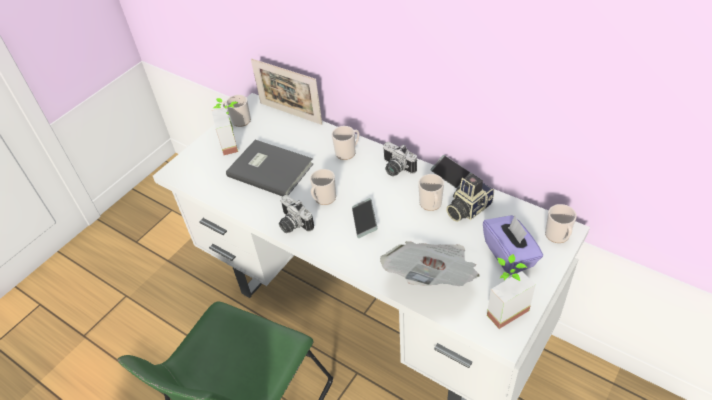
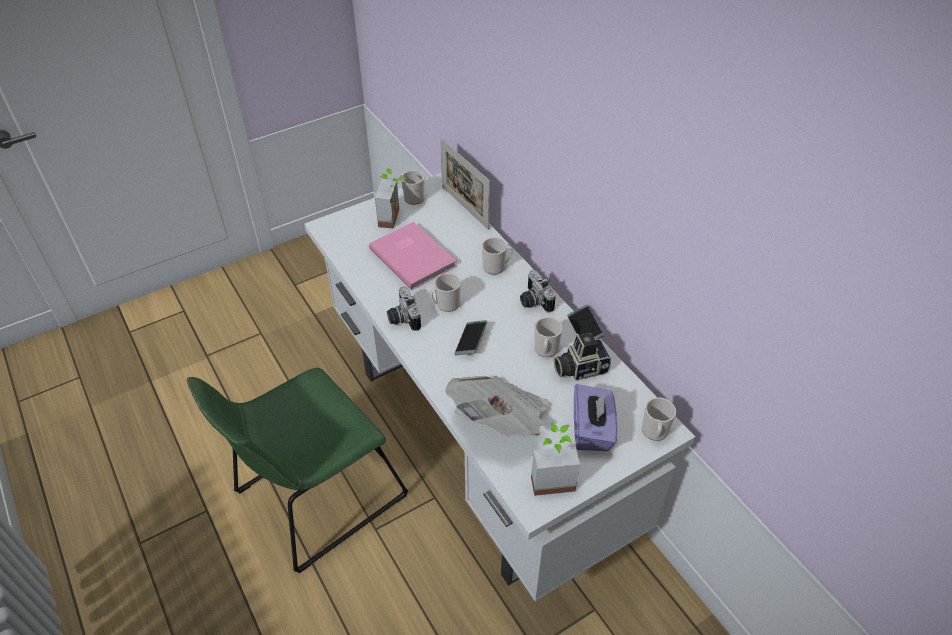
camera: 20 degrees right, 0 degrees up
(270, 168) = (413, 256): grey book -> pink book

